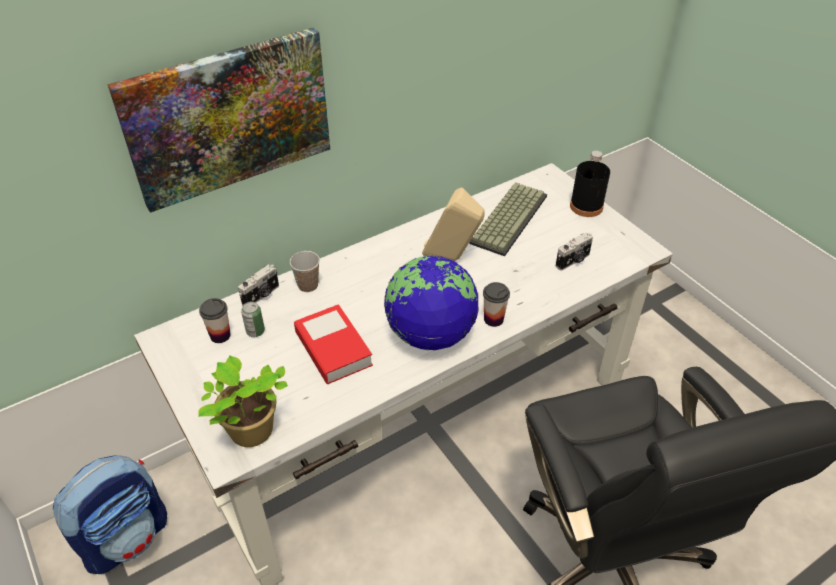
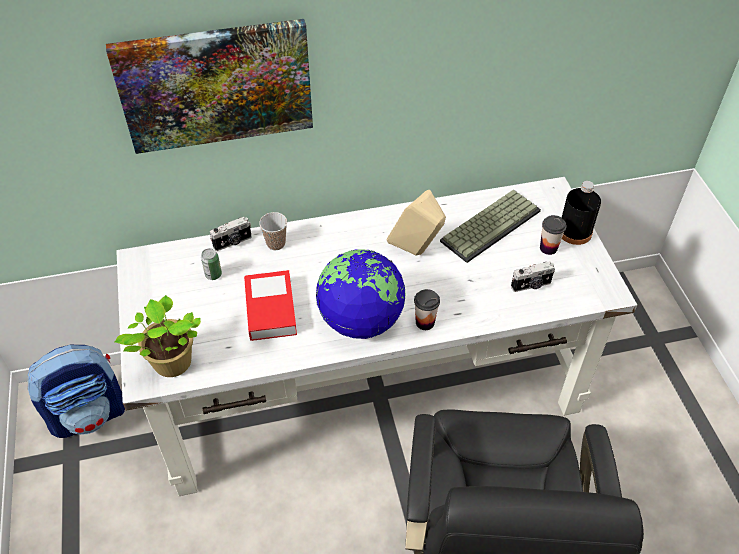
camera: 20 degrees right, 5 degrees up
(220, 335) = (183, 270): cup -> cup (548, 248)

